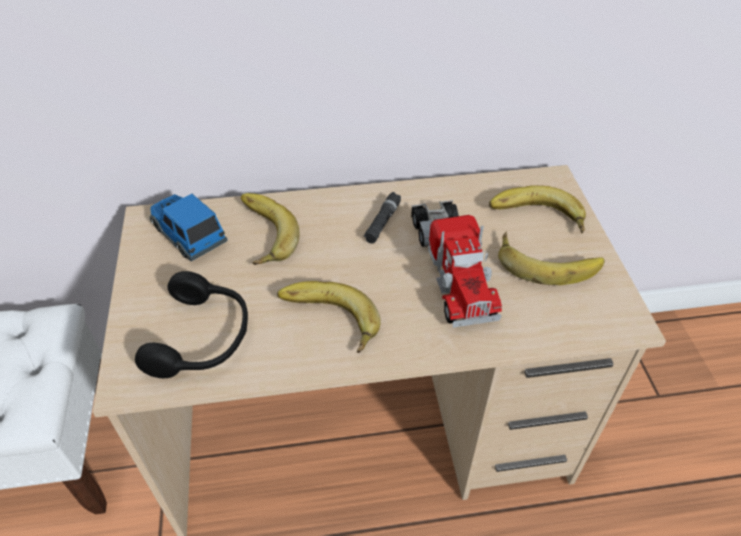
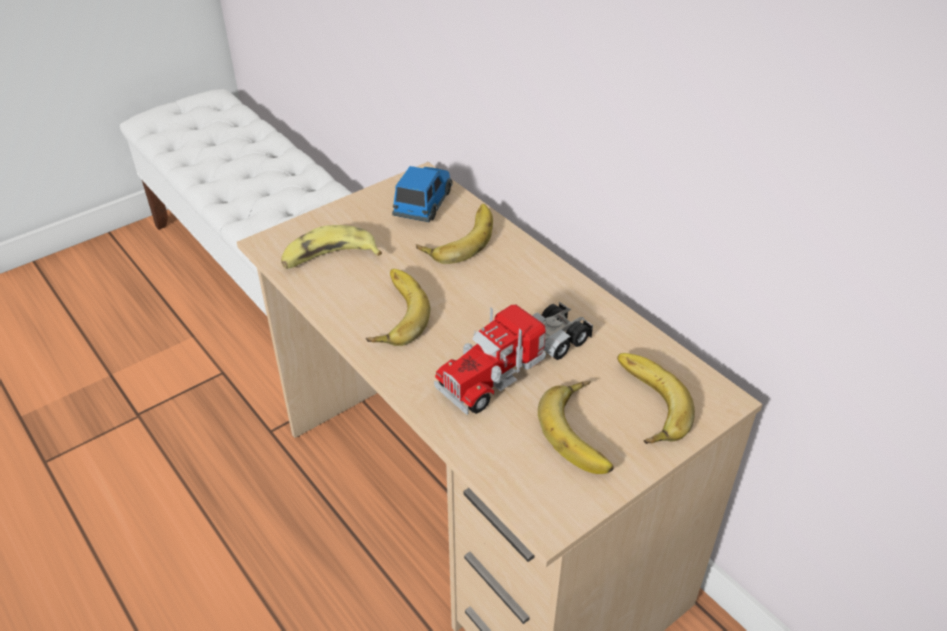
camera: 60 degrees right, 5 degrees down
(203, 338) = (329, 258): black headphones -> banana
(382, 222) = (535, 300): black flashlight -> none

